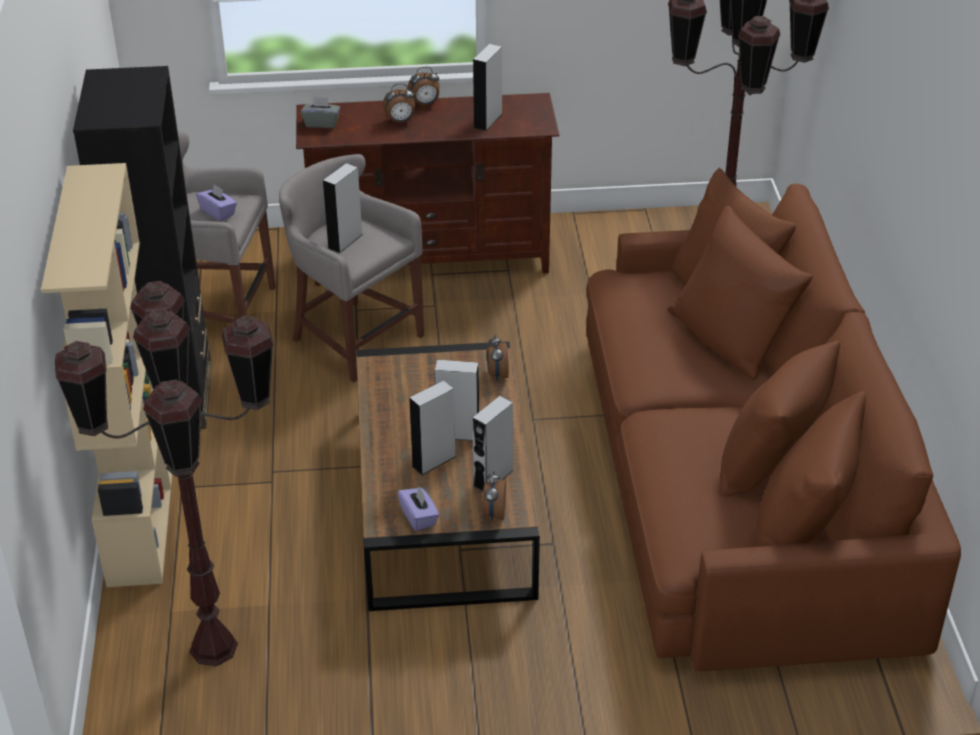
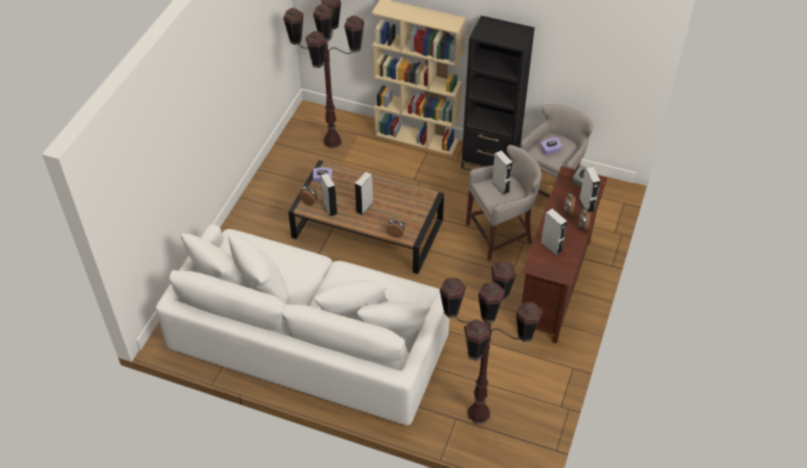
camera: 115 degrees right, 10 degrees up
(434, 461) = (352, 194): grey speaker -> grey speaker (586, 205)
(741, 480) = (311, 337): brown sofa -> white sofa

